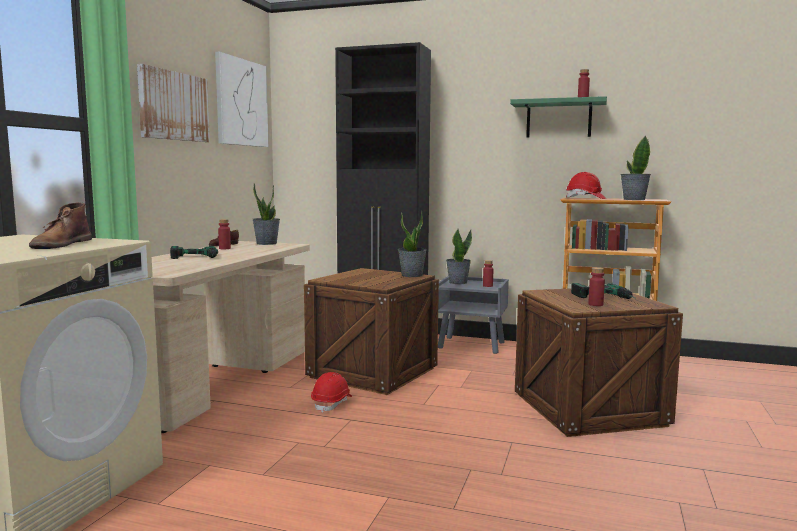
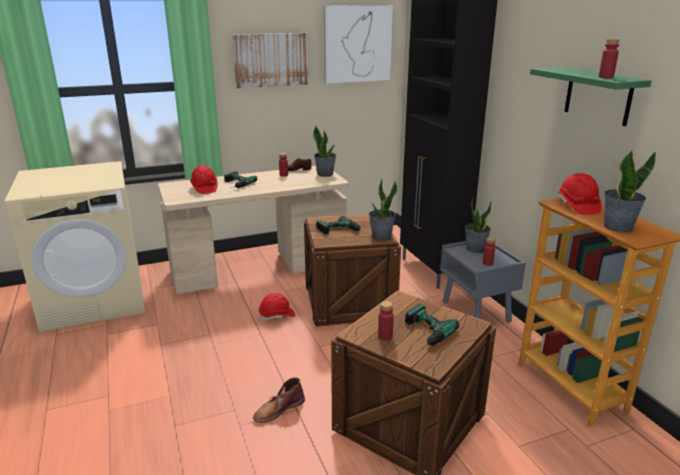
camera: 50 degrees right, 15 degrees up
(61, 244) = (84, 182): brown boot -> brown boot (278, 409)
(168, 264) = (204, 188): none -> red hard hat
(372, 279) = (341, 231): none -> power drill

